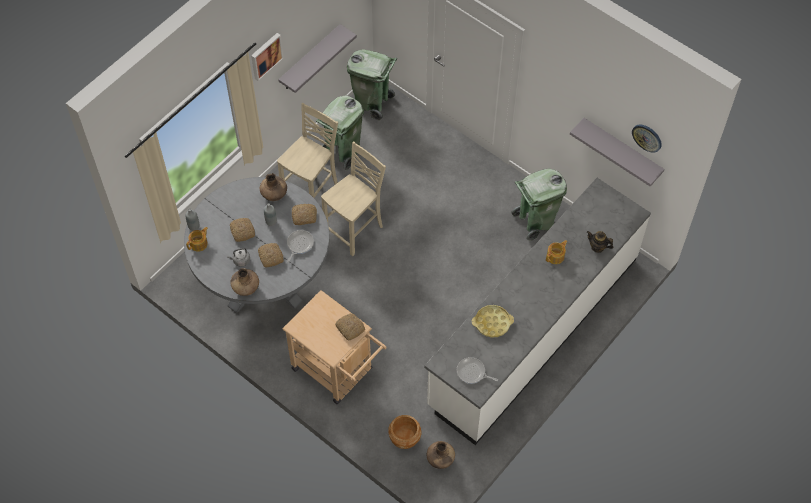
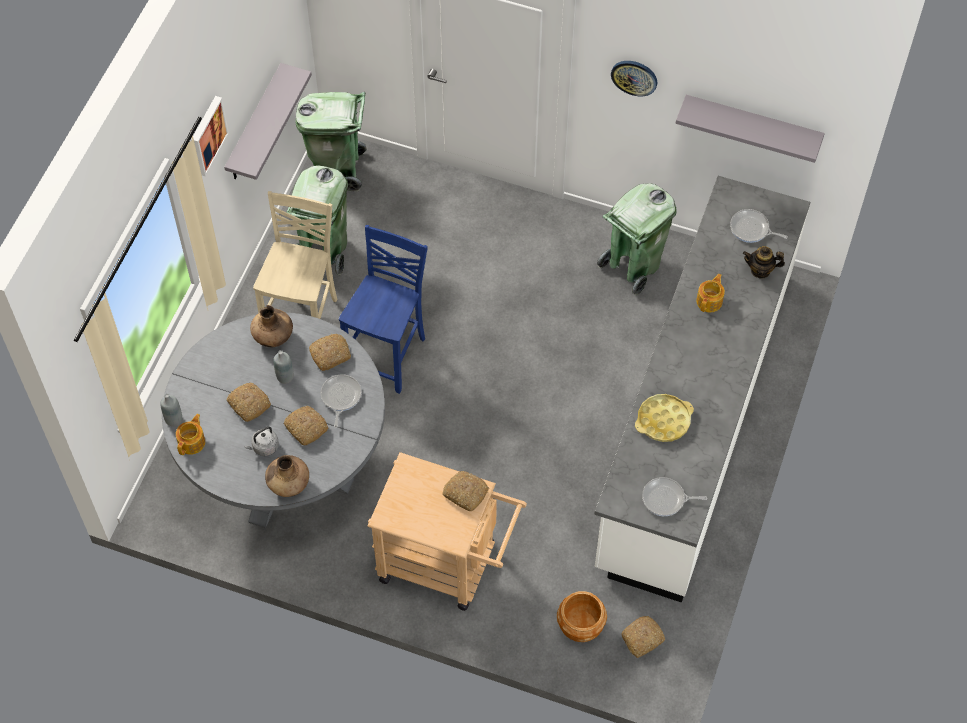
camera: 20 degrees left, 0 degrees up
(355, 230) = (388, 355): beige chair -> blue chair
(440, 459) = (642, 639): brown vase -> bread
(603, 218) = (751, 229): none -> frying pan
(647, 137) = (793, 95): wall clock -> wall clock (634, 77)

